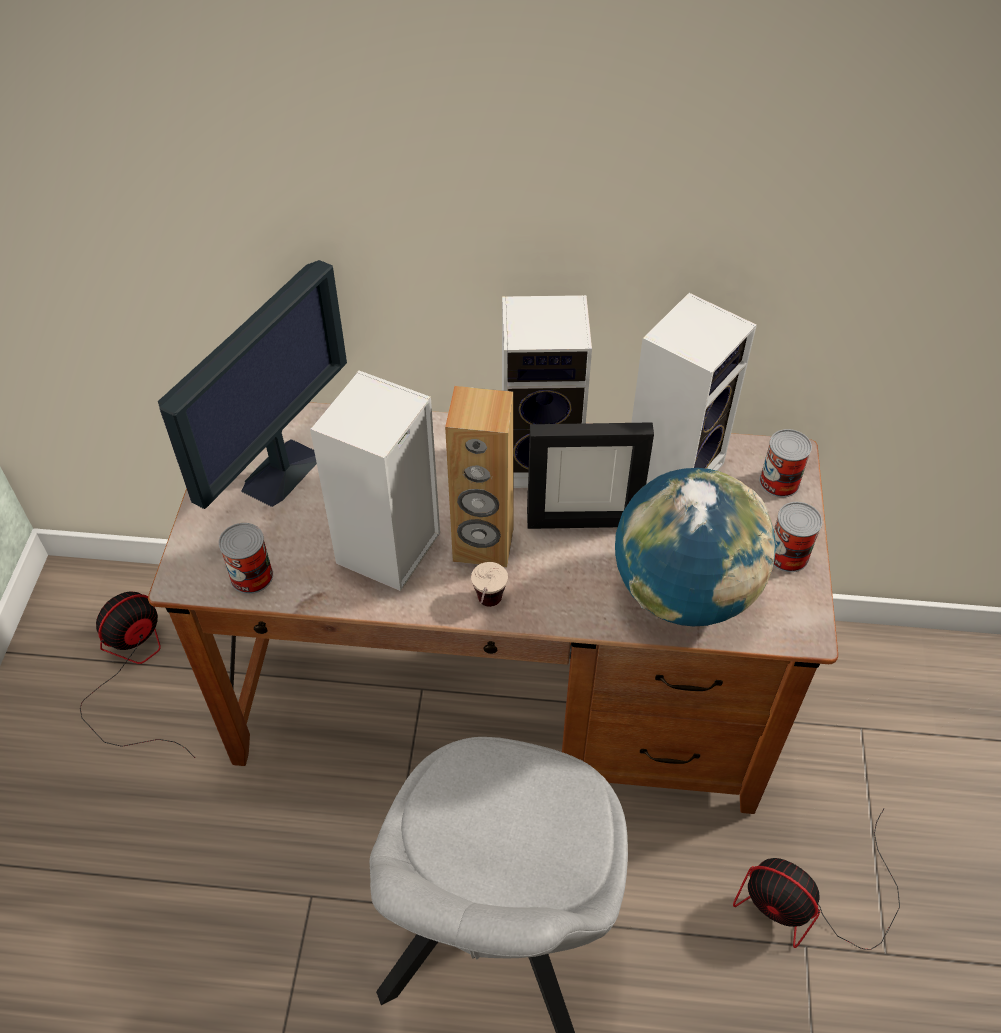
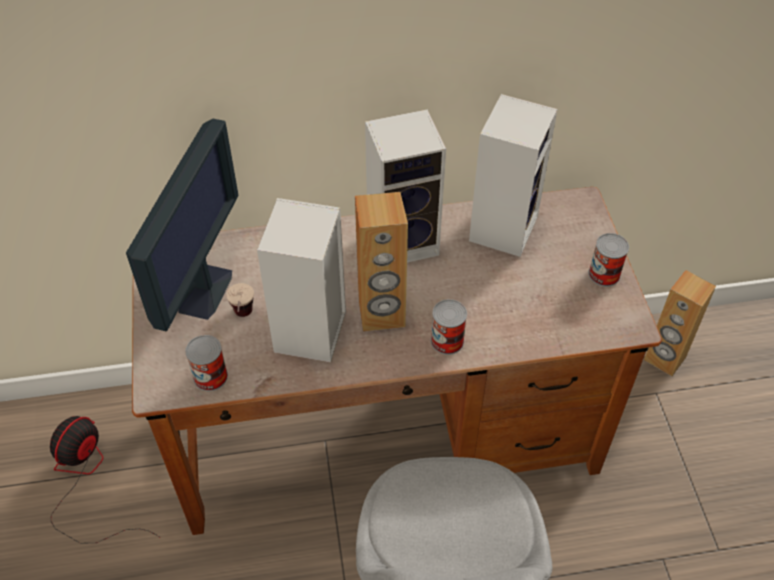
camera: 15 degrees left, 0 degrees up
(487, 609) = (401, 361): cup -> cup (243, 319)
(582, 520) = (449, 279): picture frame -> none
(684, 592) = (540, 317): globe -> none
(779, 481) = (581, 222): can -> can (447, 340)
(809, 903) = (656, 528): fan -> none
(885, 686) = (664, 359): none -> brown speaker

